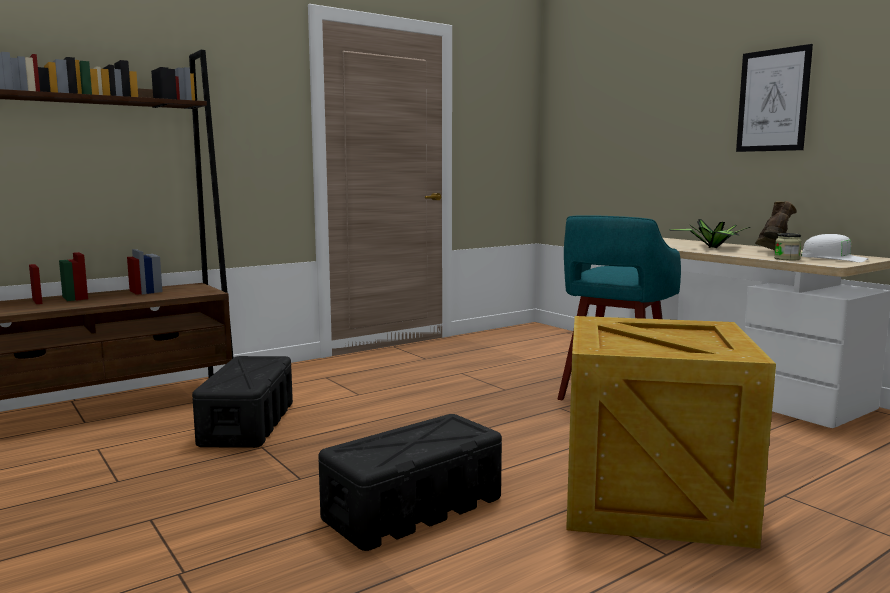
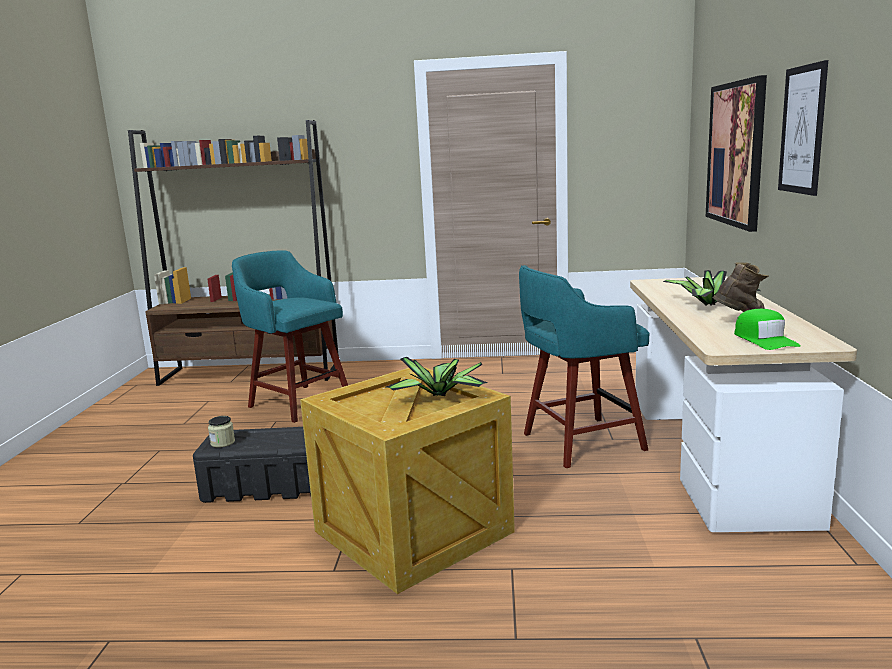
camera: 40 degrees right, 5 degrees up
(248, 423) = (298, 402): black storage box -> turquoise stool
(646, 129) = (736, 154): none -> picture
(676, 333) = (440, 396): none -> potted plant
(787, 259) = (706, 333): jar -> jar (222, 443)
(833, 259) = (764, 340): white cap -> green cap

